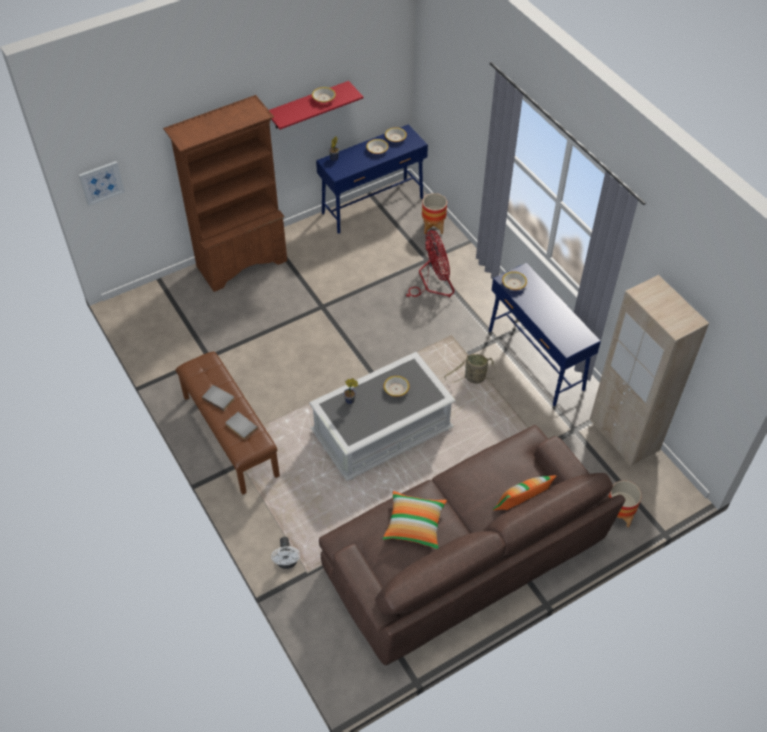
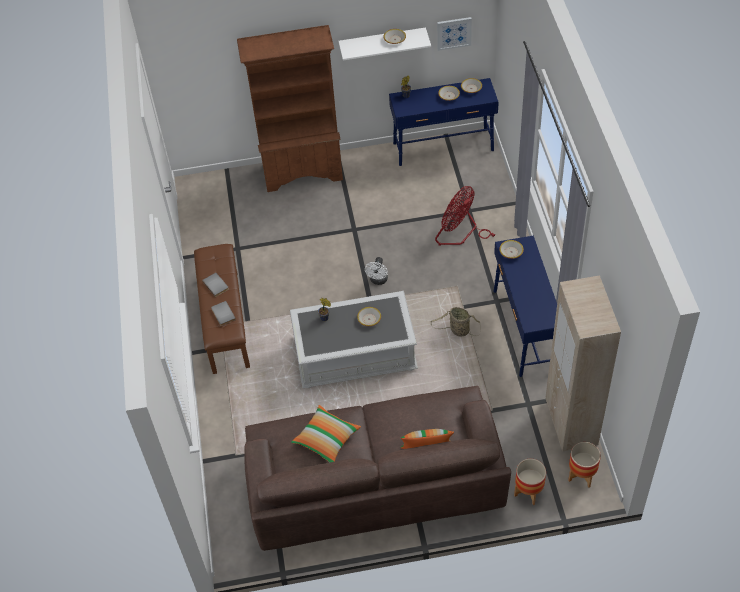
camera: 25 degrees right, 0 degrees up
(101, 182) = (177, 74): picture -> picture (454, 33)
(287, 563) = (223, 441): white fan -> white fan (378, 281)
(308, 105) = (382, 43): red shelf -> white shelf
(431, 281) = (463, 231): red fan -> red fan turned 150 degrees counterclockwise
(433, 227) = (489, 181): planter -> planter (581, 475)

